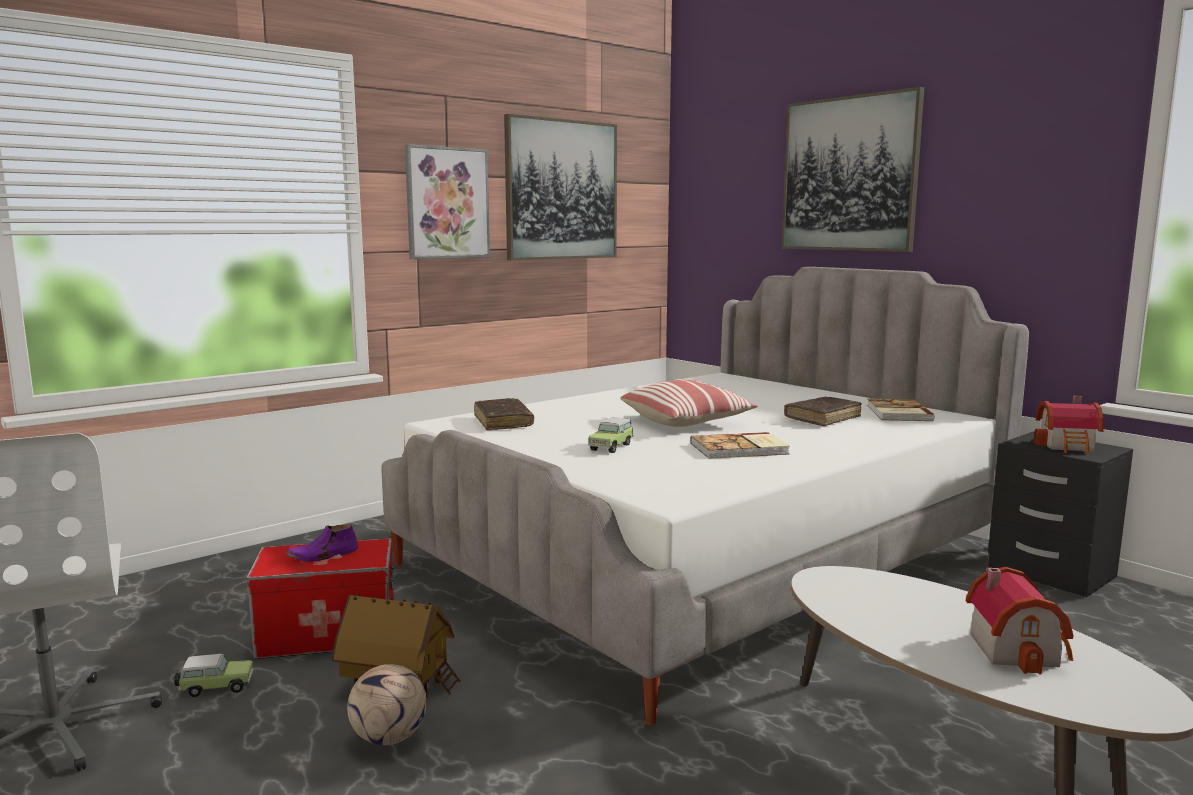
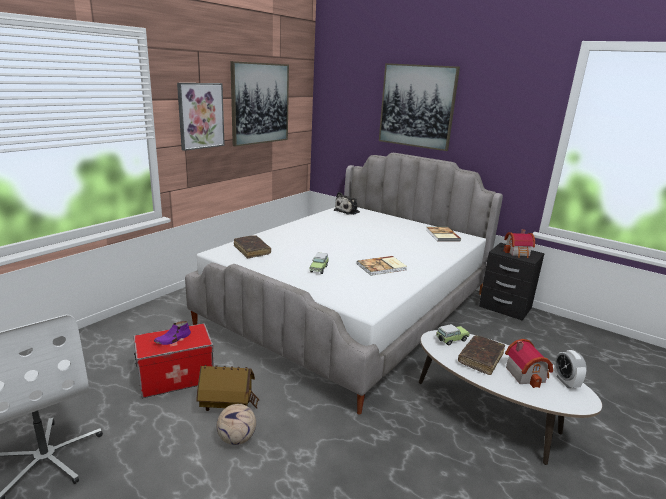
camera: 15 degrees left, 10 degrees up
(215, 688) = (128, 419): toy car -> toy car (450, 340)
(687, 421) = (346, 246): pillow -> none
(720, 381) = (348, 211): none -> plush toy
(822, 418) = (410, 241): brown book -> brown book (480, 358)
(1115, 670) = (566, 382): none -> alarm clock

